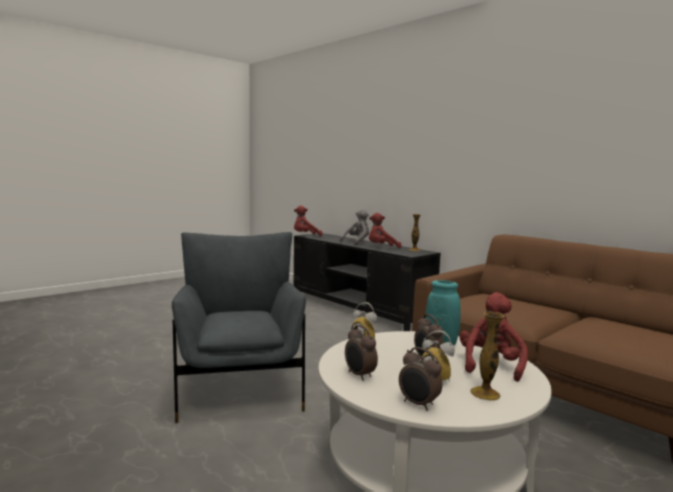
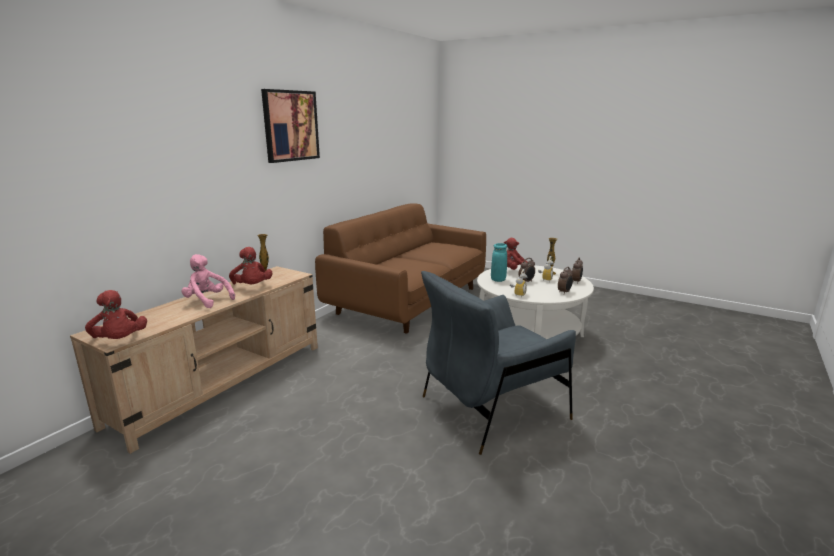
camera: 105 degrees left, 10 degrees up
(357, 242) = (207, 301): grey plush toy -> pink plush toy
(358, 309) = (223, 383): black tv stand -> beige tv stand
(483, 119) = (290, 126): none -> picture

